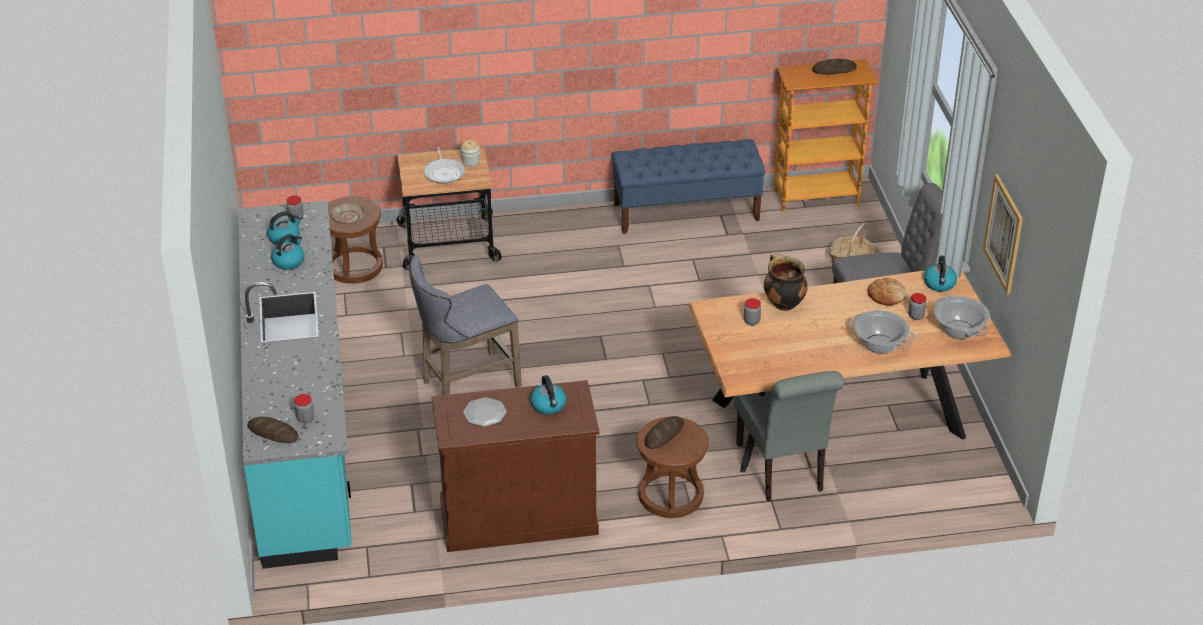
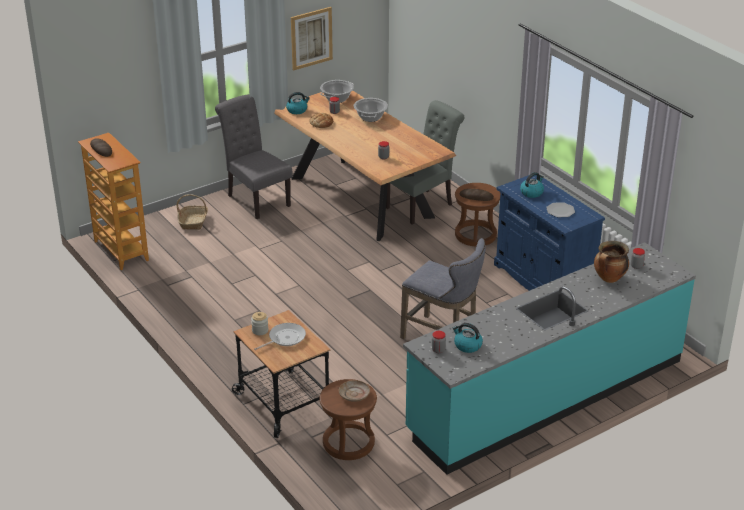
camera: 115 degrees left, 5 degrees down
(273, 433) = (661, 273): bread -> none
(289, 261) = (493, 332): kettle -> none
(518, 517) = (543, 280): brown cabinet -> blue cabinet
(686, 212) = (172, 300): blue bench -> none
(783, 303) = (357, 151): cooking pot -> cooking pot (609, 279)

